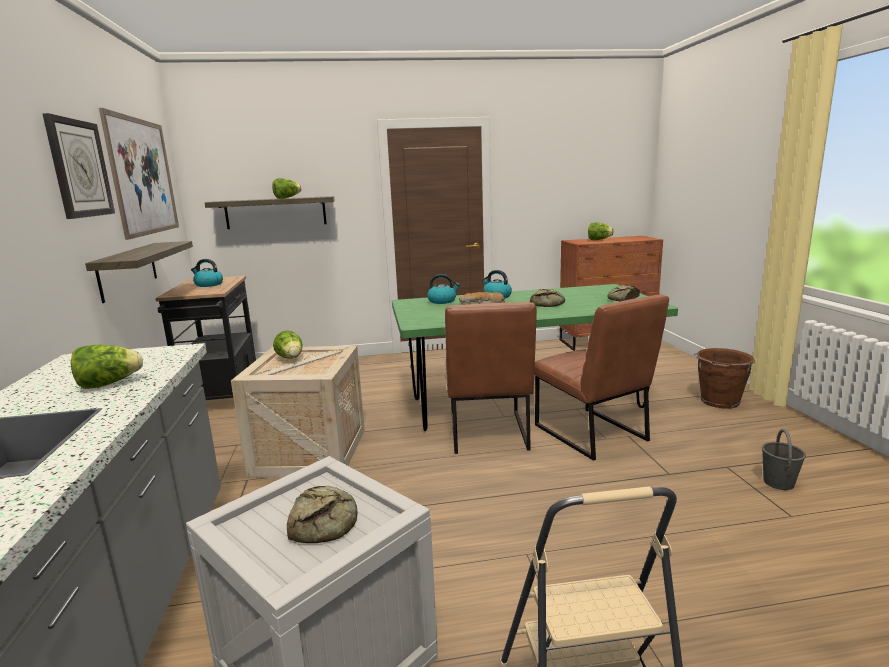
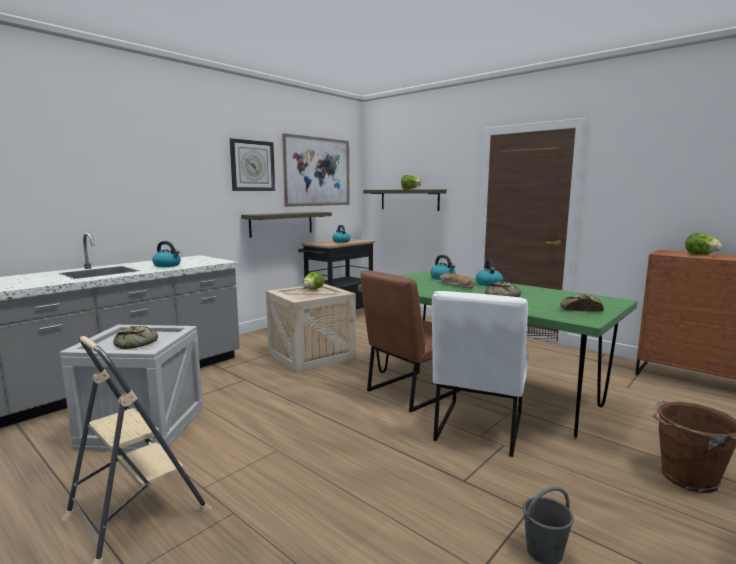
camera: 50 degrees right, 5 degrees down
(109, 384) = (167, 265): lettuce -> kettle
(592, 434) = (478, 428): brown chair -> white chair

